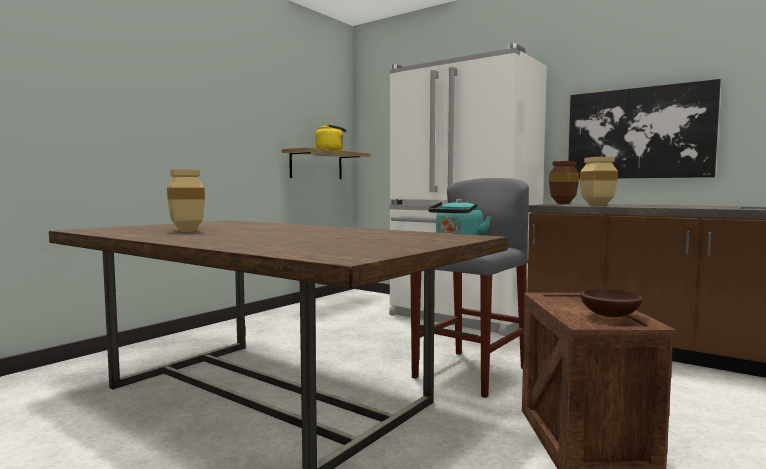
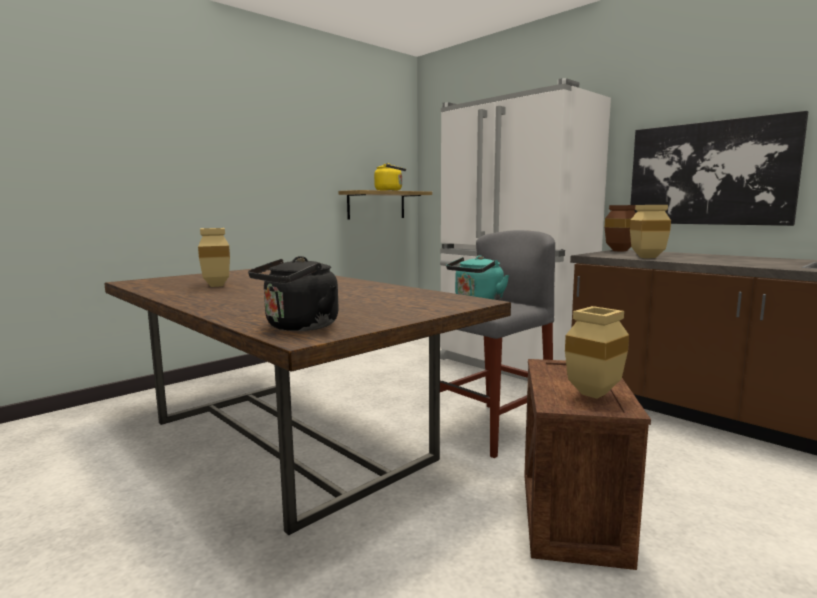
camera: 10 degrees right, 5 degrees up
(331, 253) = (299, 327): none -> black kettle
(610, 315) = (594, 395): brown bowl -> beige vase

